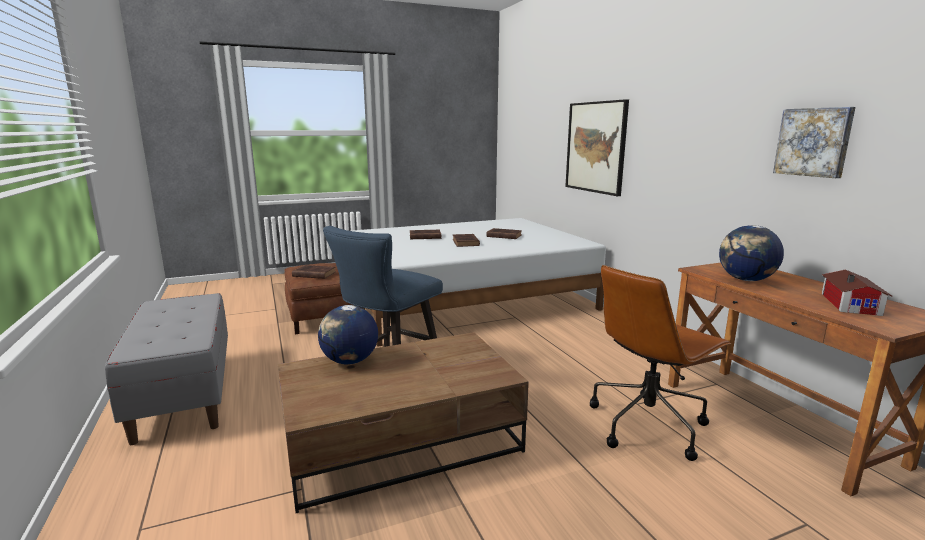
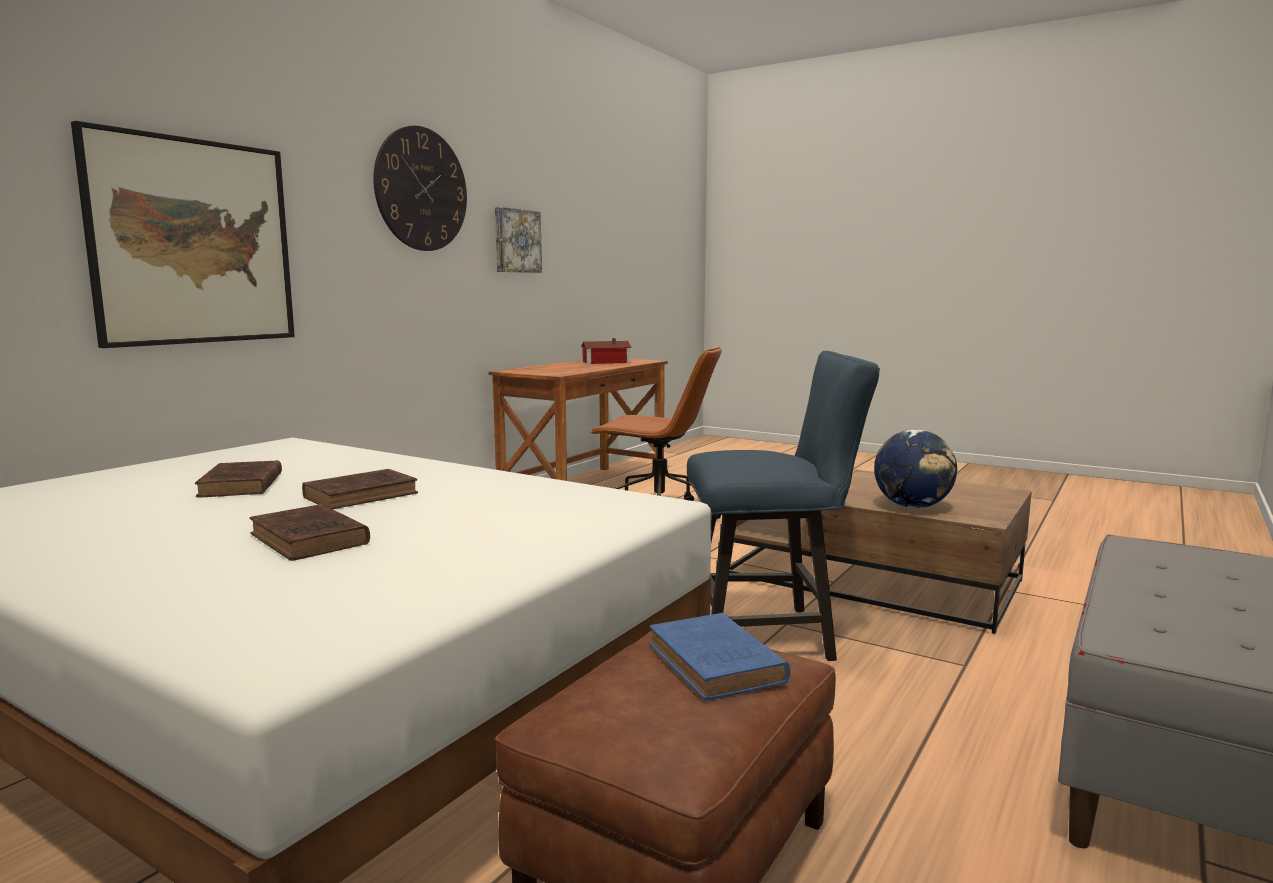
camera: 125 degrees left, 5 degrees down
(313, 274) = (717, 665): brown book -> blue book
(711, 105) = (421, 189): none -> wall clock
(746, 280) = (575, 369): globe -> none

